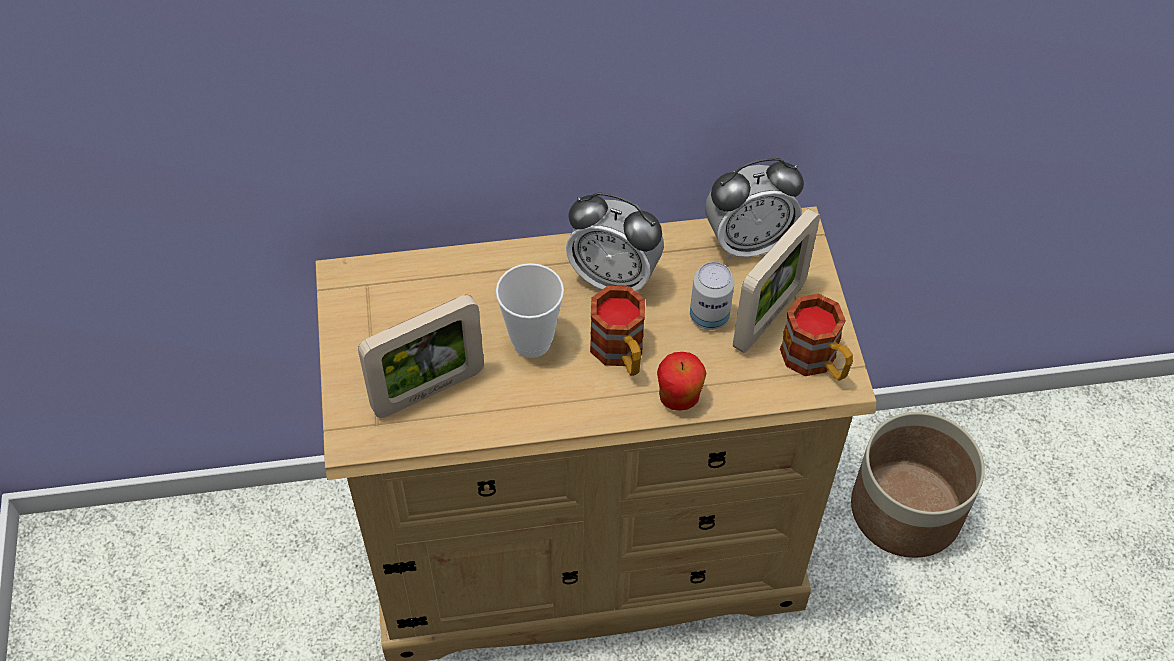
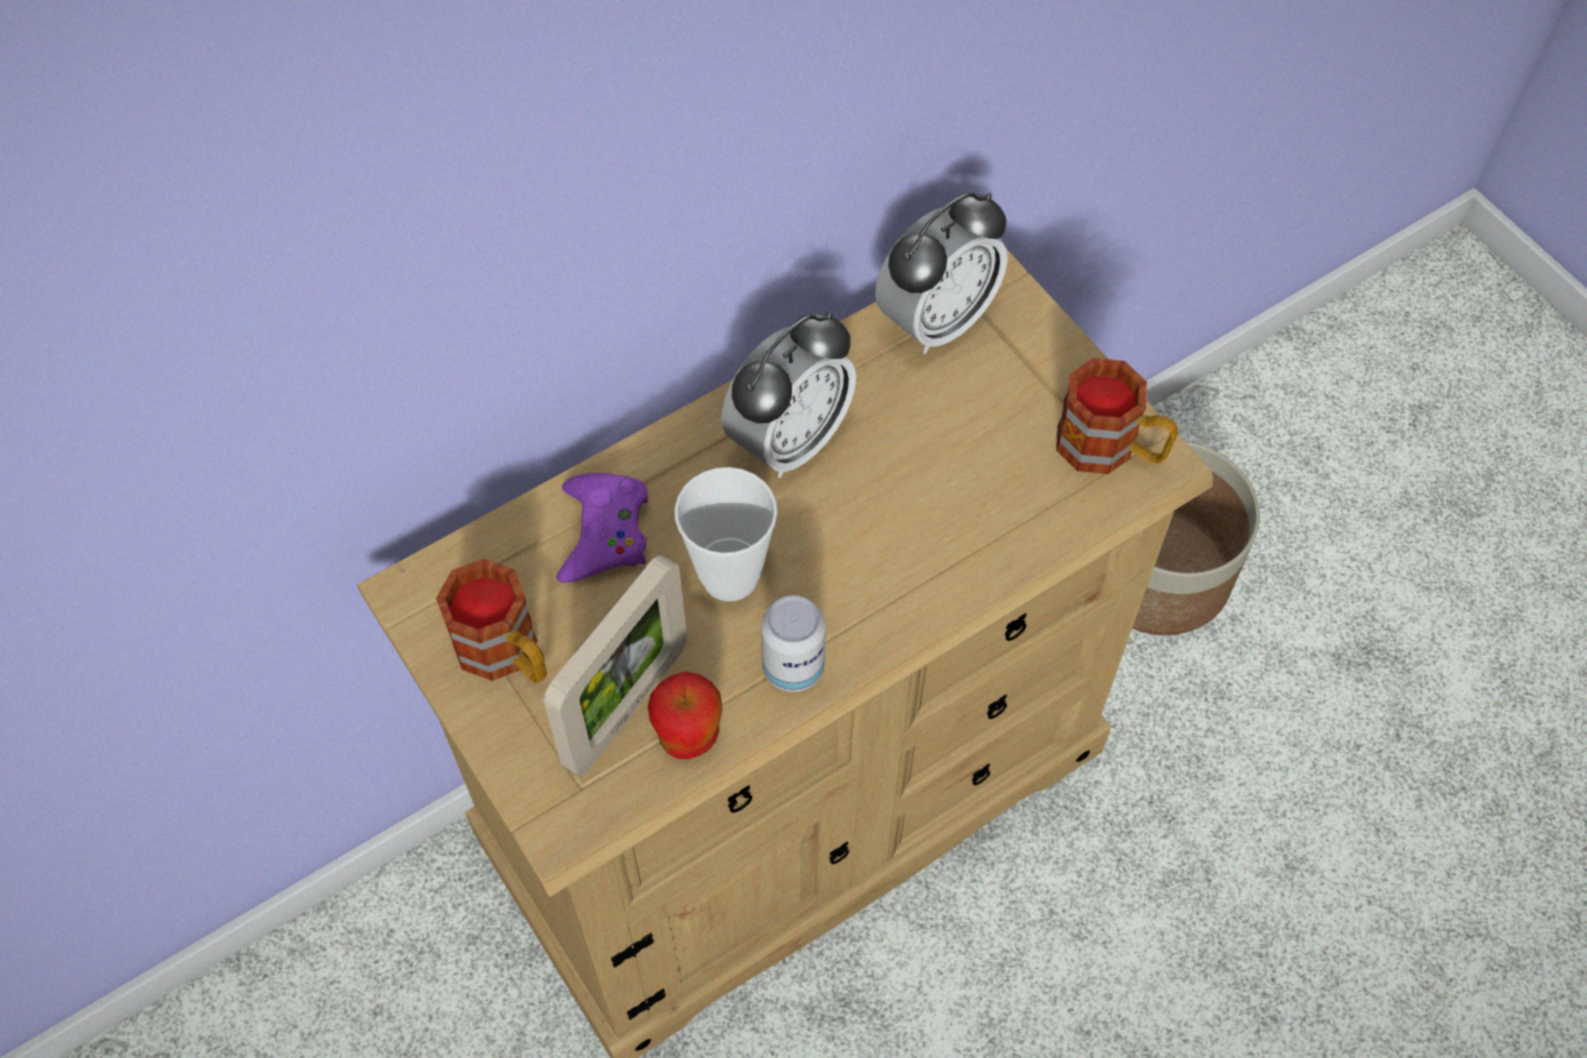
camera: 25 degrees left, 5 degrees up
(472, 287) = (604, 533): none -> purple game controller
(613, 278) = (789, 440): alarm clock -> alarm clock turned 45 degrees counterclockwise
(621, 354) = (857, 543): mug -> mug (507, 654)
(678, 398) = (966, 573): apple -> apple (688, 736)
(709, 316) = (943, 443): can -> can (793, 667)
(769, 316) = (1019, 411): picture frame -> none

